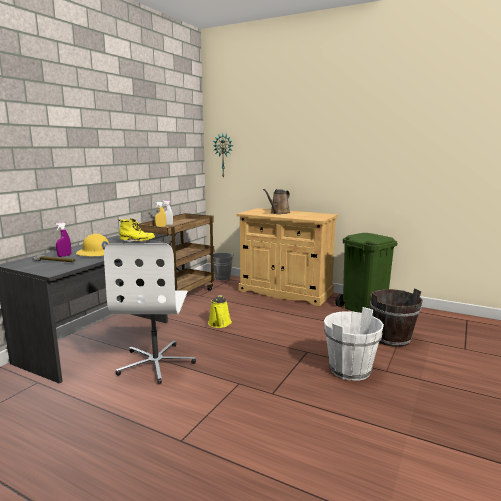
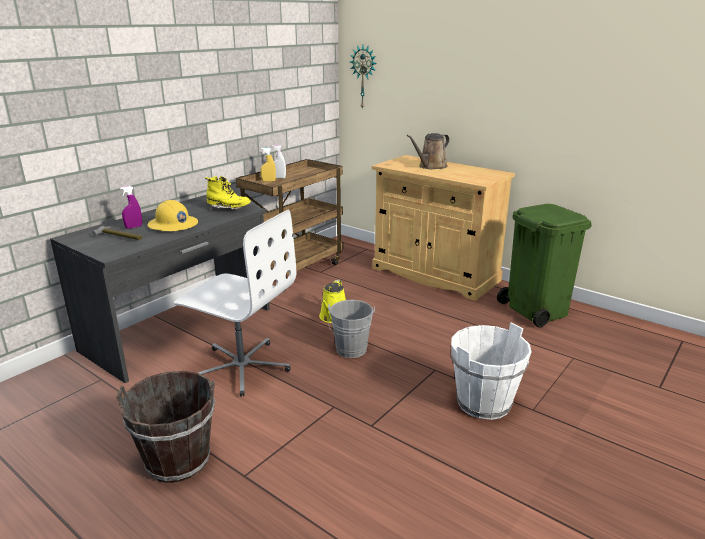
camera: 10 degrees right, 10 degrees up
(156, 363) = (242, 367): white office chair -> white office chair turned 75 degrees counterclockwise
(222, 278) = (356, 246): grey bucket -> grey bucket (350, 351)
(392, 339) = (559, 361): brown bucket -> brown bucket (178, 460)

